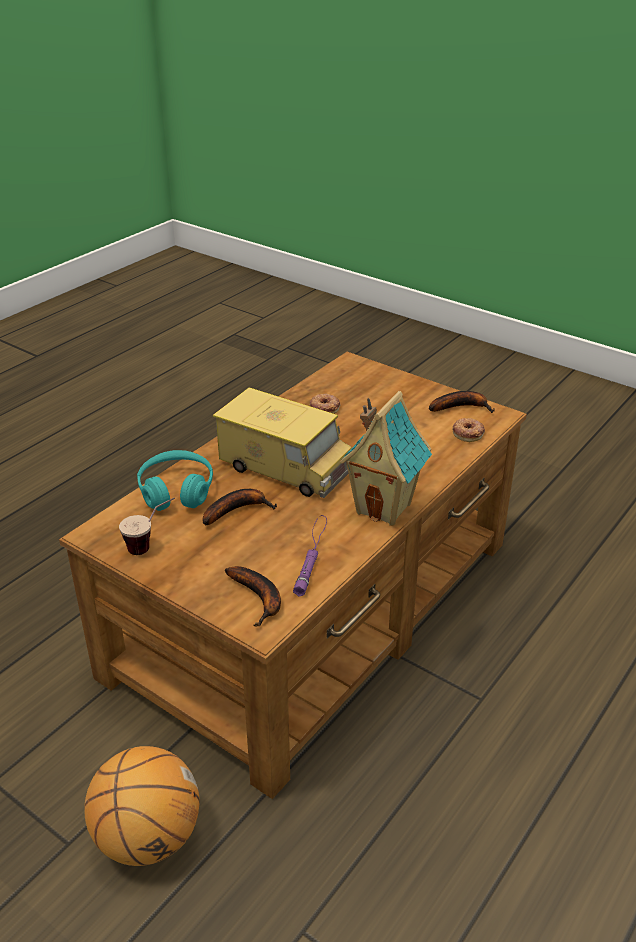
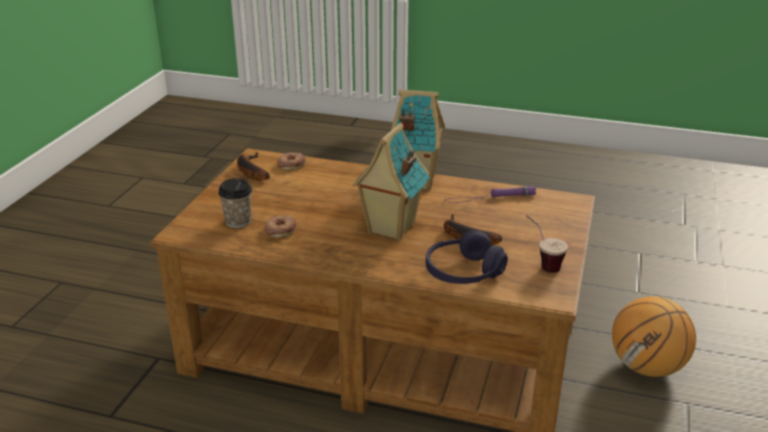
camera: 110 degrees left, 5 degrees down
(176, 491) = (463, 272): turquoise headphones -> purple headphones
(259, 599) = (550, 206): banana -> none
(286, 467) = (390, 229): toy truck -> toy house
(354, 389) = (238, 221): none -> cup

